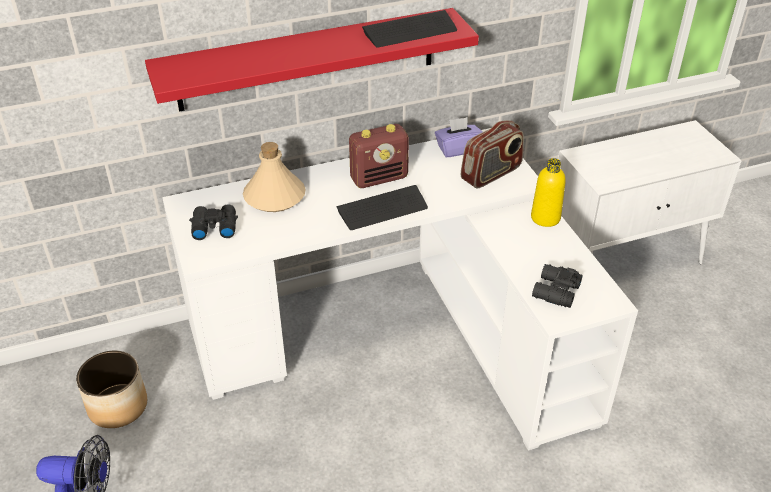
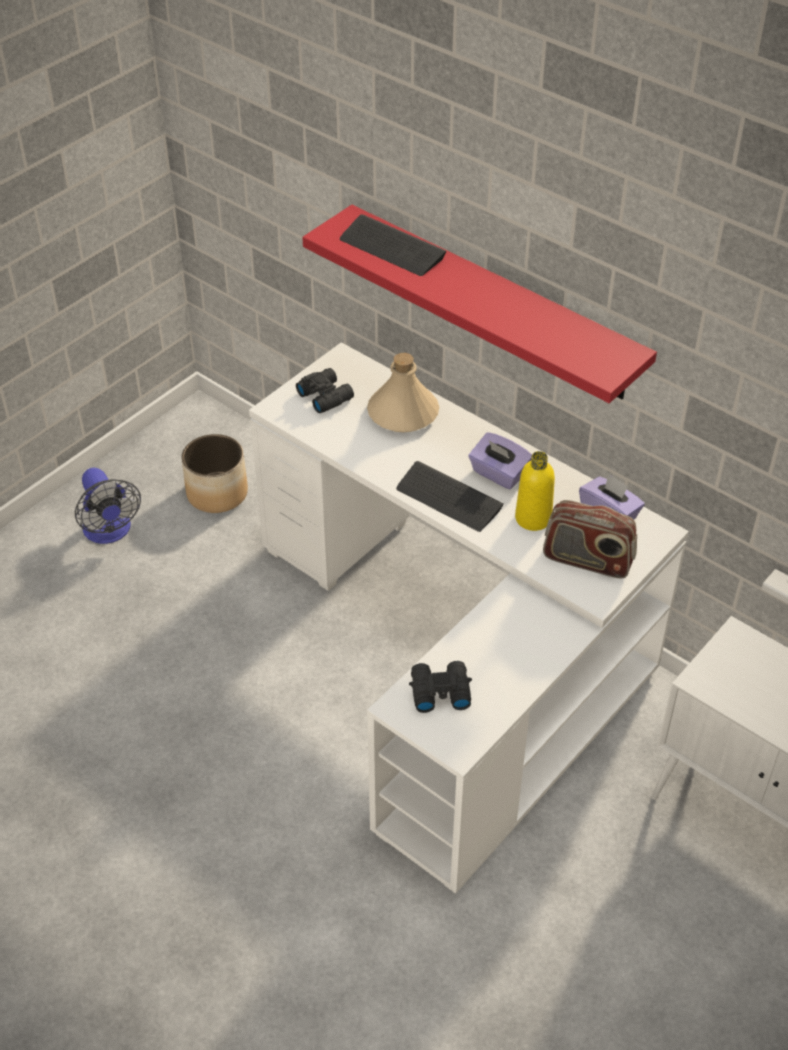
camera: 60 degrees right, 5 degrees up
(379, 178) = (498, 474): radio -> purple tissue box
(410, 31) = (567, 340): keyboard -> keyboard (392, 248)
(545, 218) = (562, 641): yellow bottle -> yellow bottle (533, 518)

